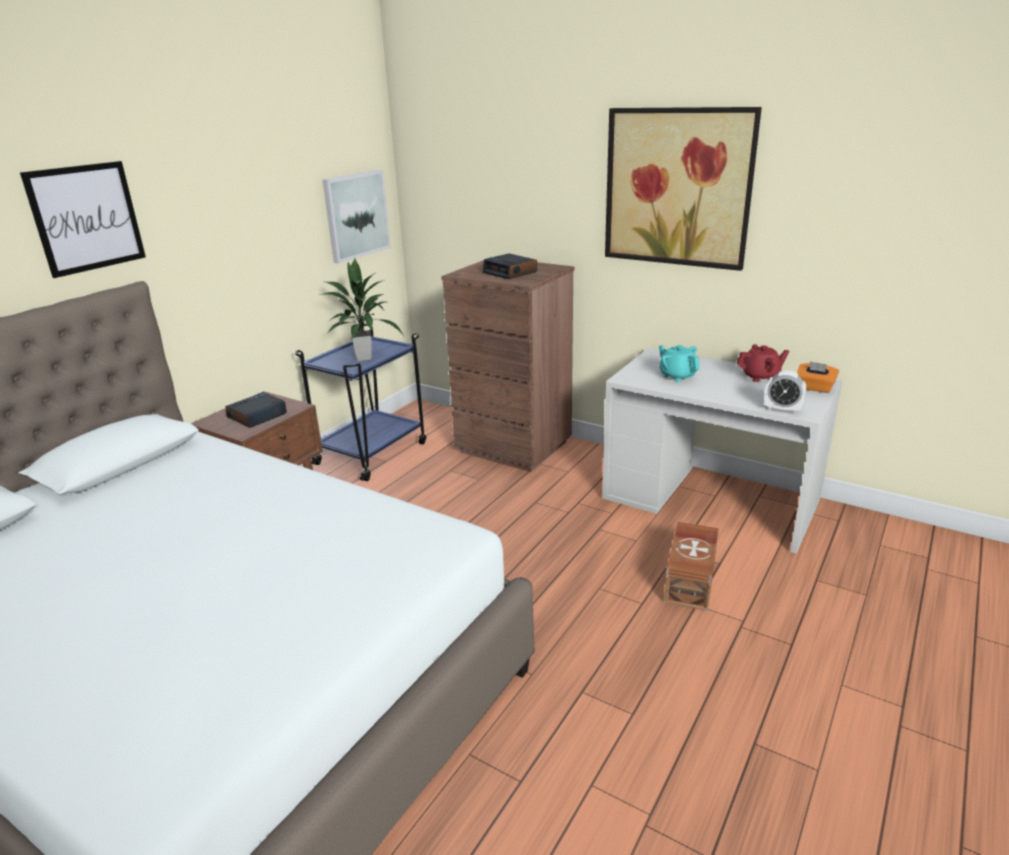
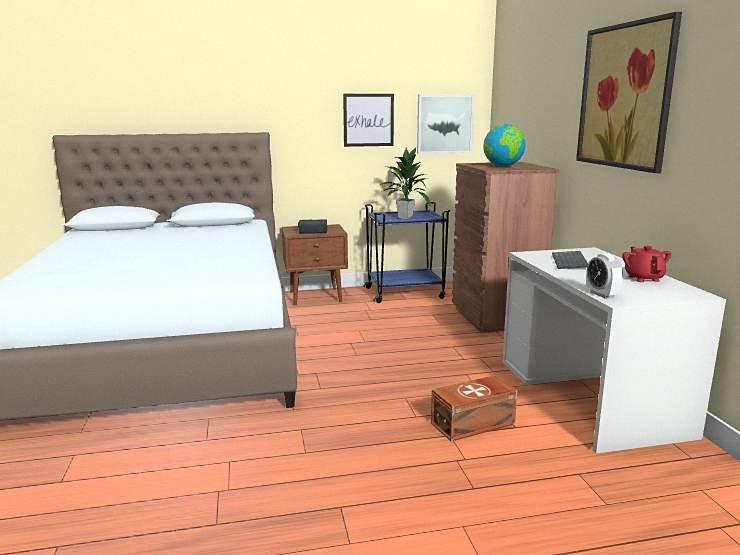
camera: 45 degrees right, 10 degrees down
(87, 218) = (247, 93): picture -> picture (368, 120)
(510, 272) = (503, 166): alarm clock -> globe
(677, 376) = (570, 262): turquoise teapot -> keyboard
(760, 377) = (643, 278): red teapot -> red teapot turned 135 degrees counterclockwise
(814, 388) = (676, 294): orange tissue box -> none

